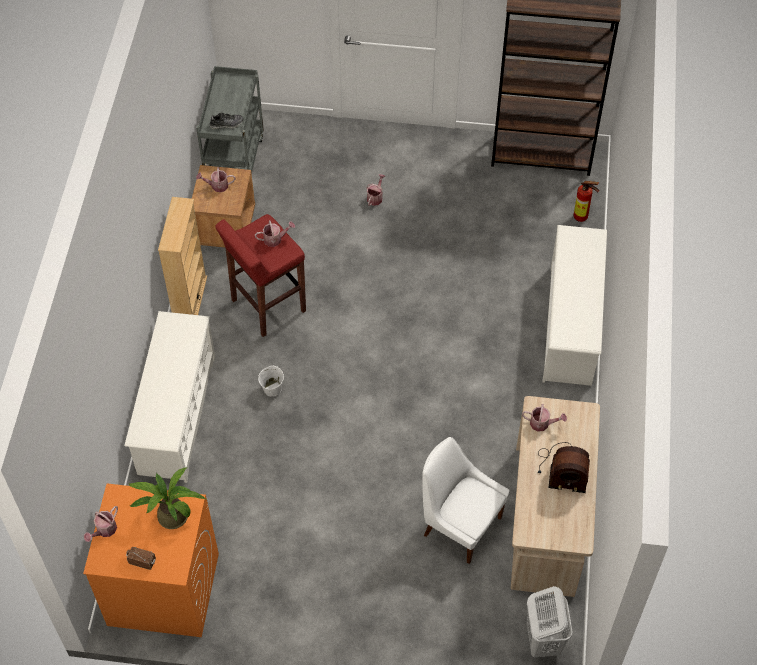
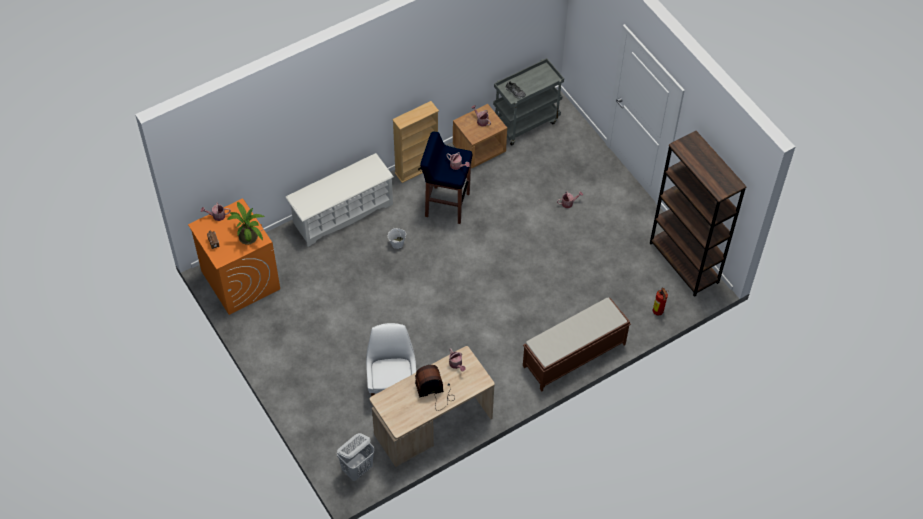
camera: 50 degrees right, 0 degrees up
(267, 306) = (446, 204): red stool -> blue stool
(562, 470) = (435, 392): radio -> radio turned 105 degrees clockwise
(570, 325) = (573, 355): white shoe rack -> brown bench

